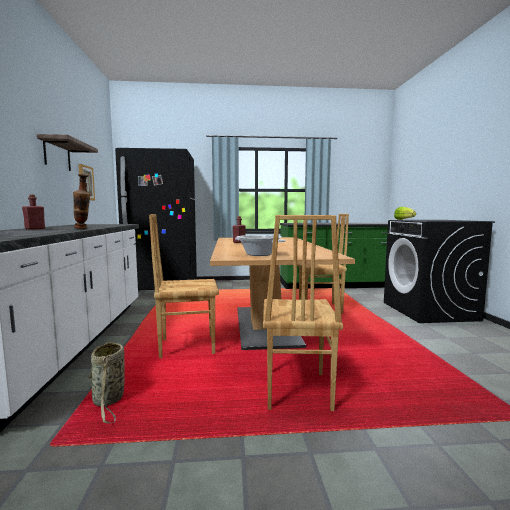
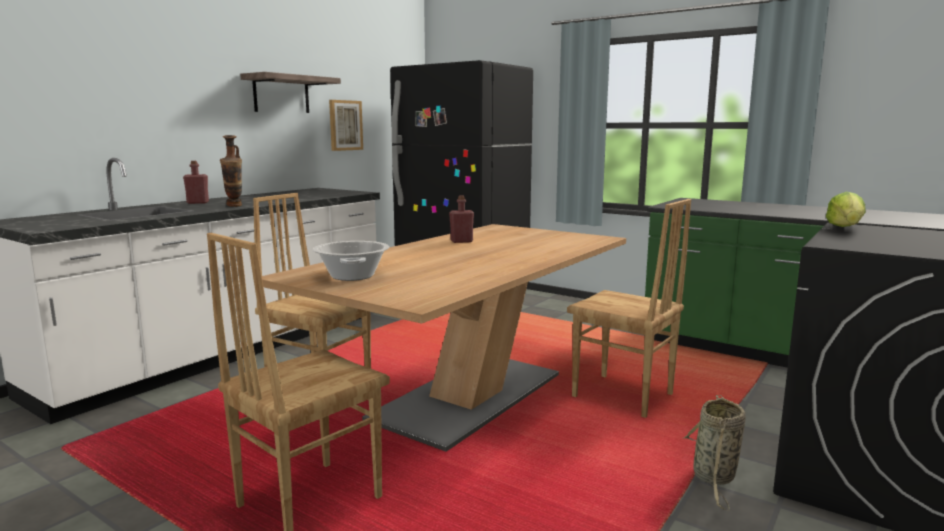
camera: 40 degrees right, 5 degrees up
(109, 401) = (154, 426): basket -> basket (714, 478)

